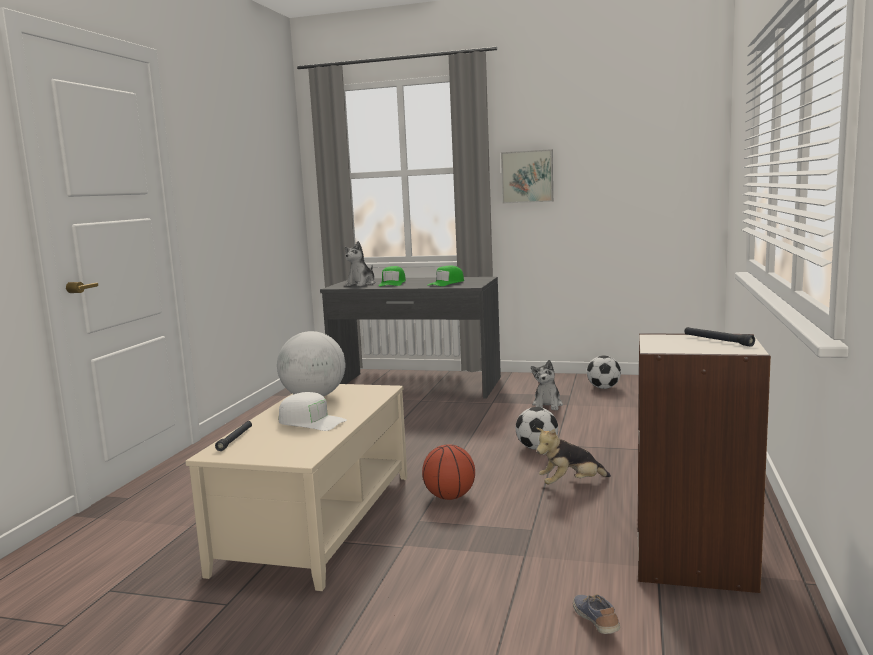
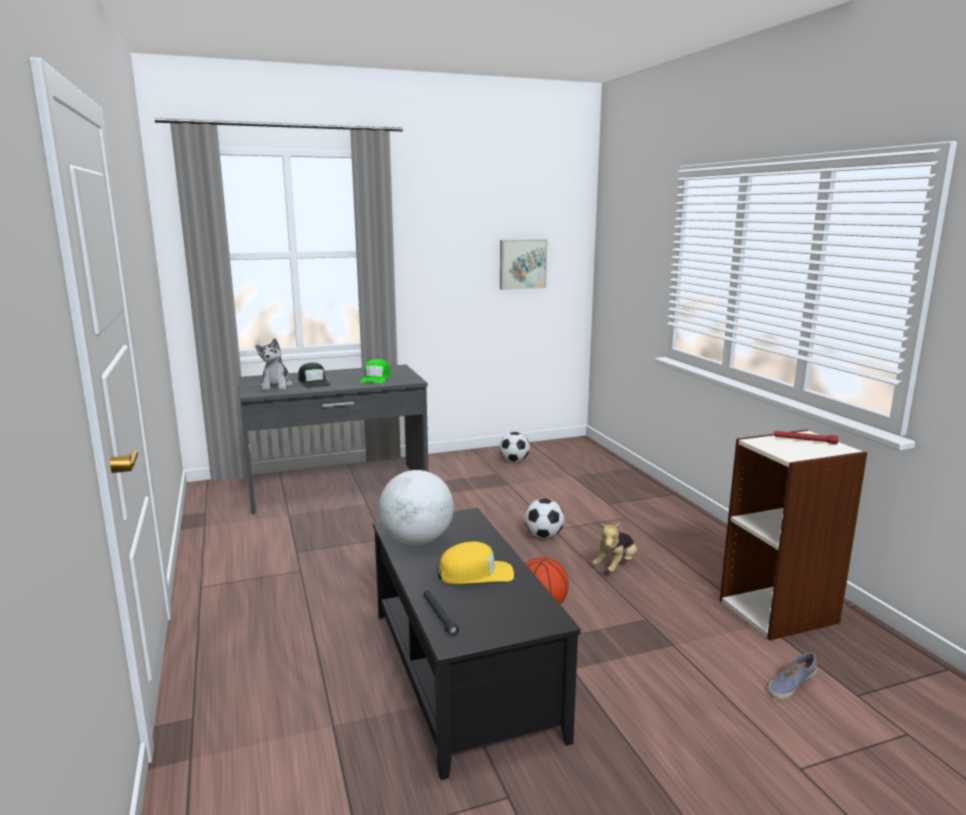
camera: 35 degrees left, 5 degrees up
(311, 422) = (476, 574): white cap -> yellow cap
(316, 521) = (460, 672): beige coffee table -> black coffee table
(392, 283) = (313, 382): green cap -> black cap
(527, 176) = (426, 262): picture -> picture (522, 264)
(547, 405) = (492, 488): plush toy -> none
(596, 622) = (790, 685): shoe -> shoe turned 75 degrees counterclockwise
(717, 341) = (805, 441): black flashlight -> red flashlight

